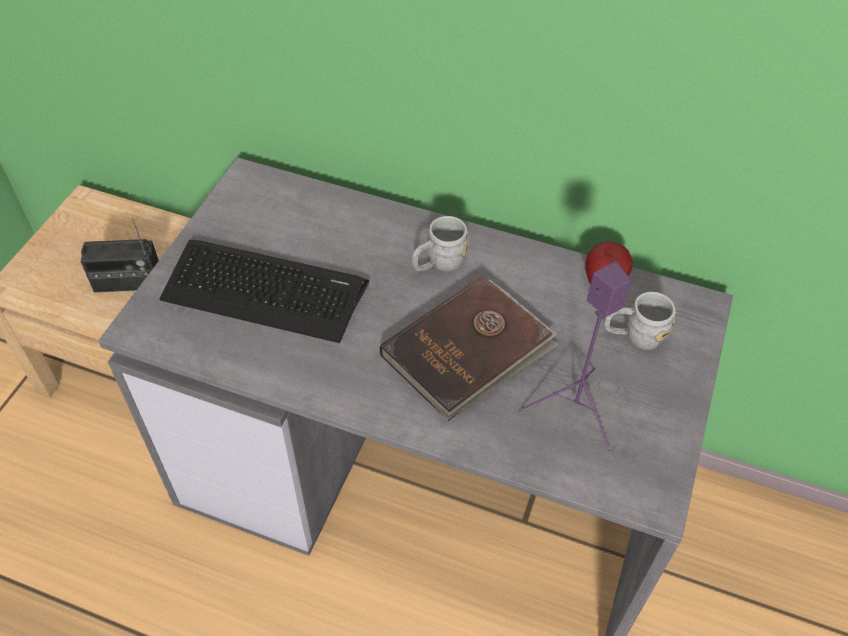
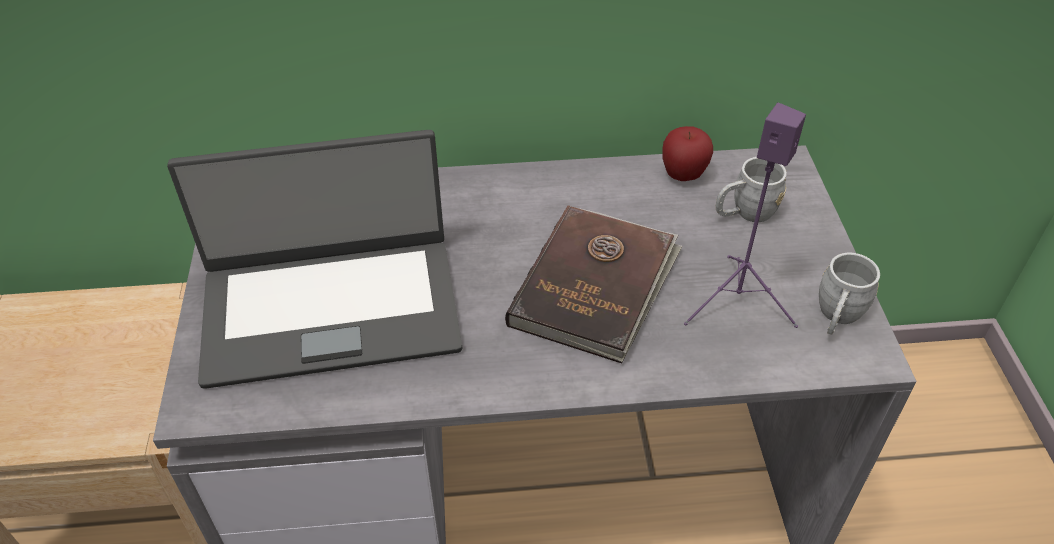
camera: 25 degrees left, 5 degrees down
(128, 282) = (109, 382): radio -> none
(264, 291) = (330, 308): keyboard -> laptop
(438, 264) = (508, 214): grey mug -> grey mug (836, 317)

